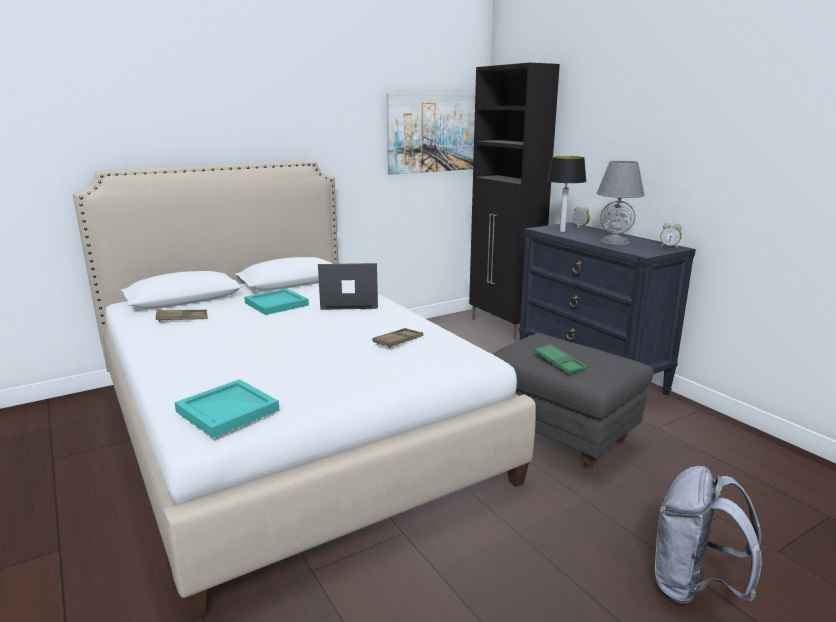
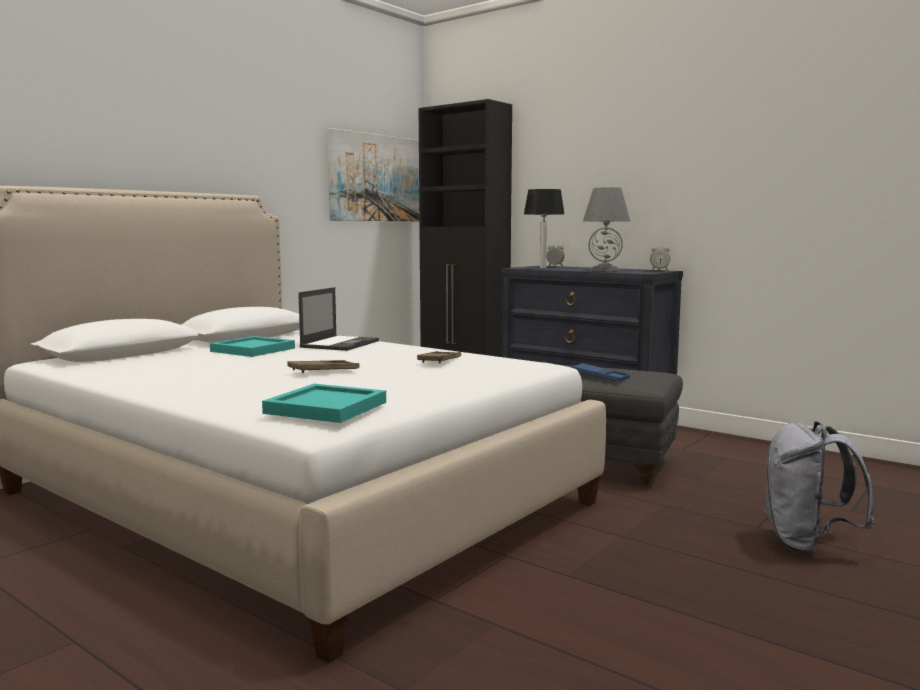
camera: 20 degrees left, 10 degrees down
(182, 318) = (145, 365): brown tray -> brown tray (324, 371)
(349, 302) = (340, 344): laptop -> laptop turned 135 degrees clockwise
(559, 363) = (599, 377): green tray -> blue tray

